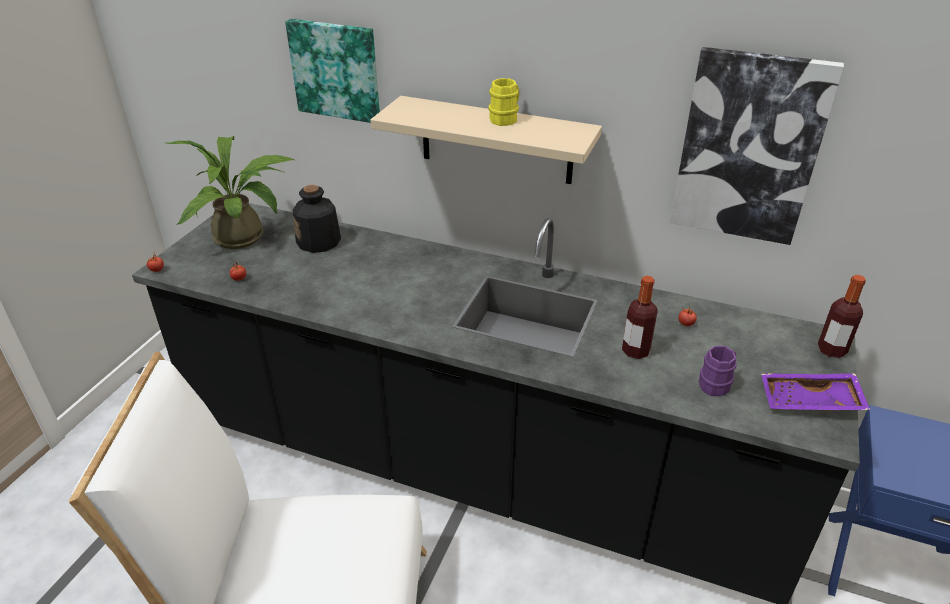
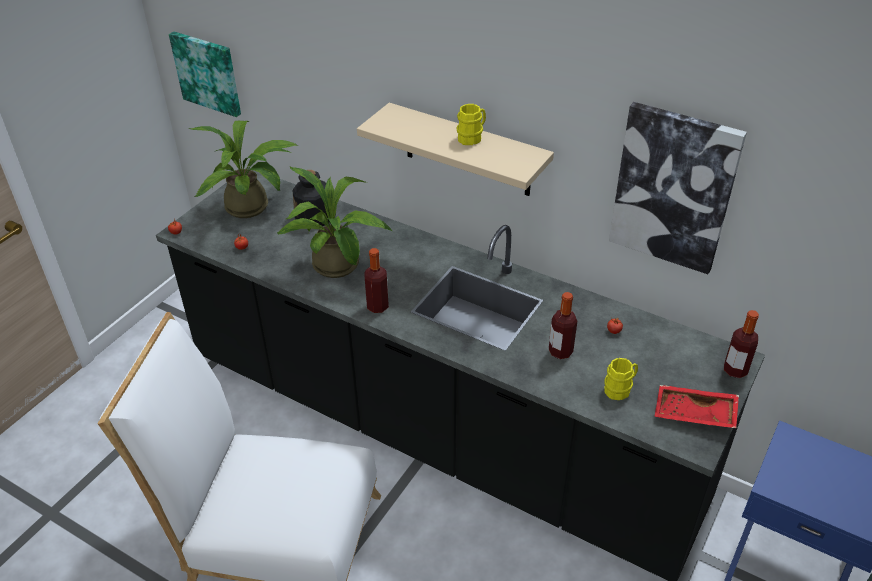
camera: 10 degrees right, 5 degrees up
(336, 70) = (336, 74): picture -> picture (208, 72)
(359, 289) = (340, 268): none -> potted plant
(412, 325) = (377, 306): none -> bottle
(717, 383) = (620, 389): purple mug -> yellow mug
(810, 402) = (694, 415): purple tray -> red tray

